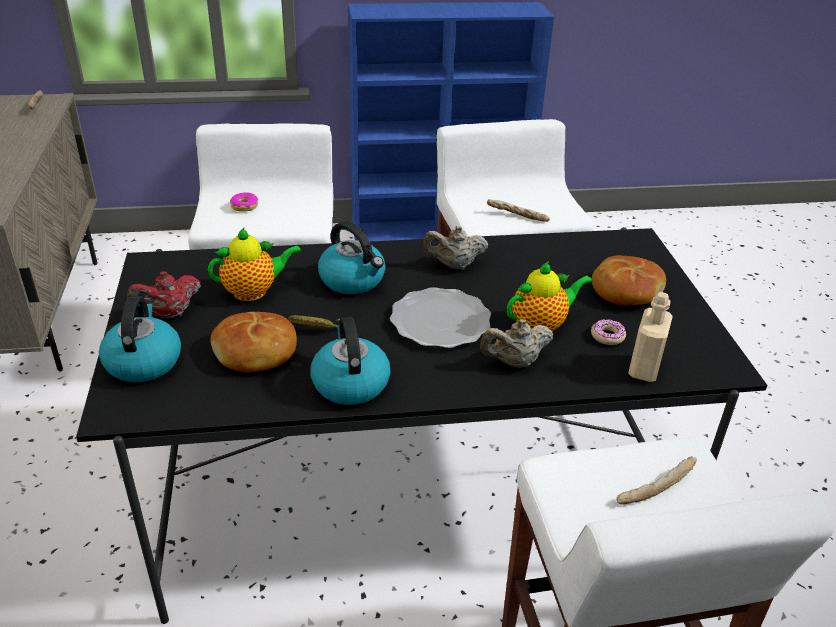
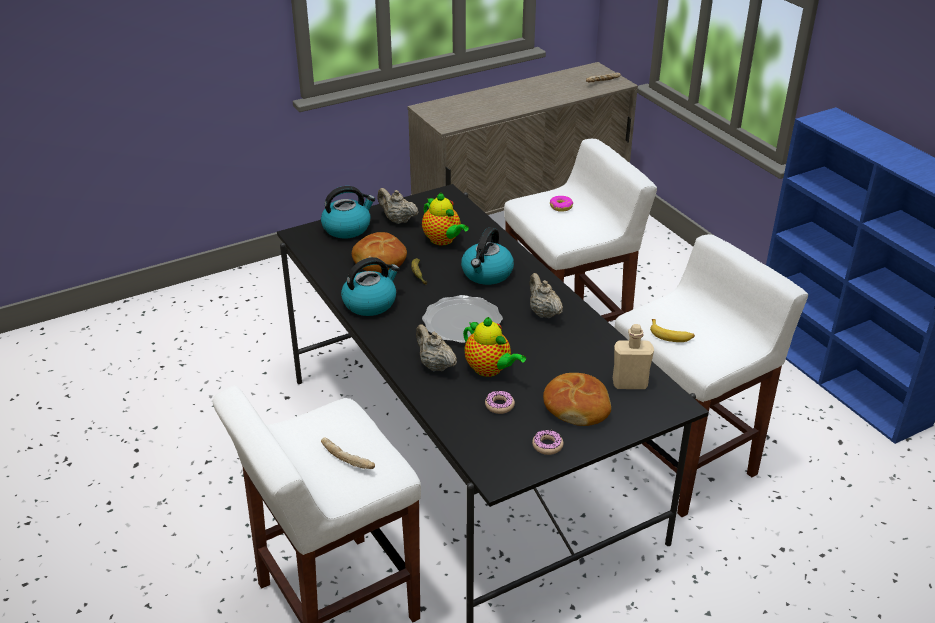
camera: 70 degrees right, 0 degrees up
(169, 314) = (397, 220): red teapot -> beige teapot
(517, 217) = (671, 335): bread -> banana
(644, 369) = (467, 430): beige bottle -> beige bottle (629, 383)
(682, 324) = (547, 445): none -> donut

